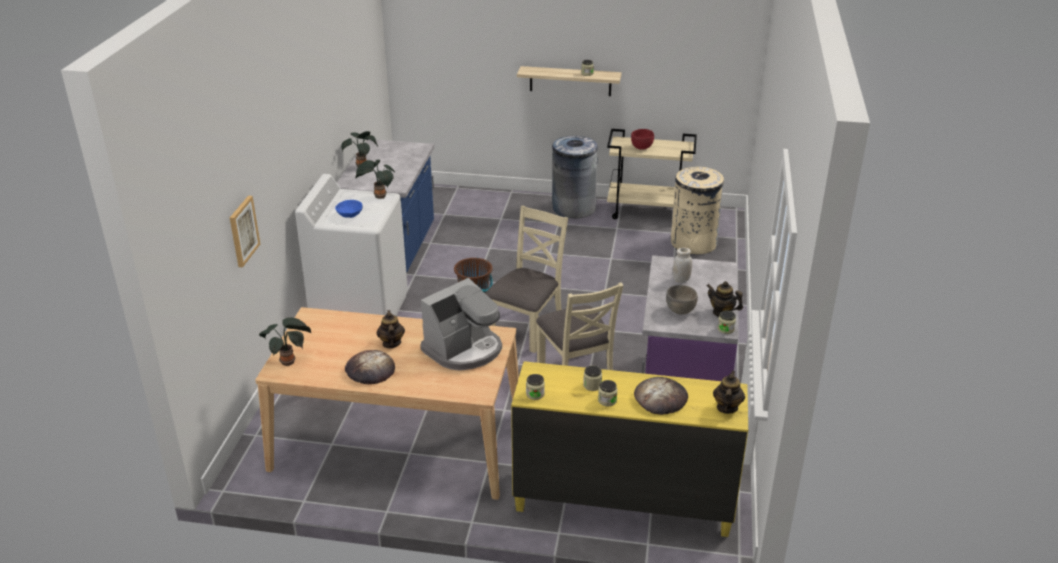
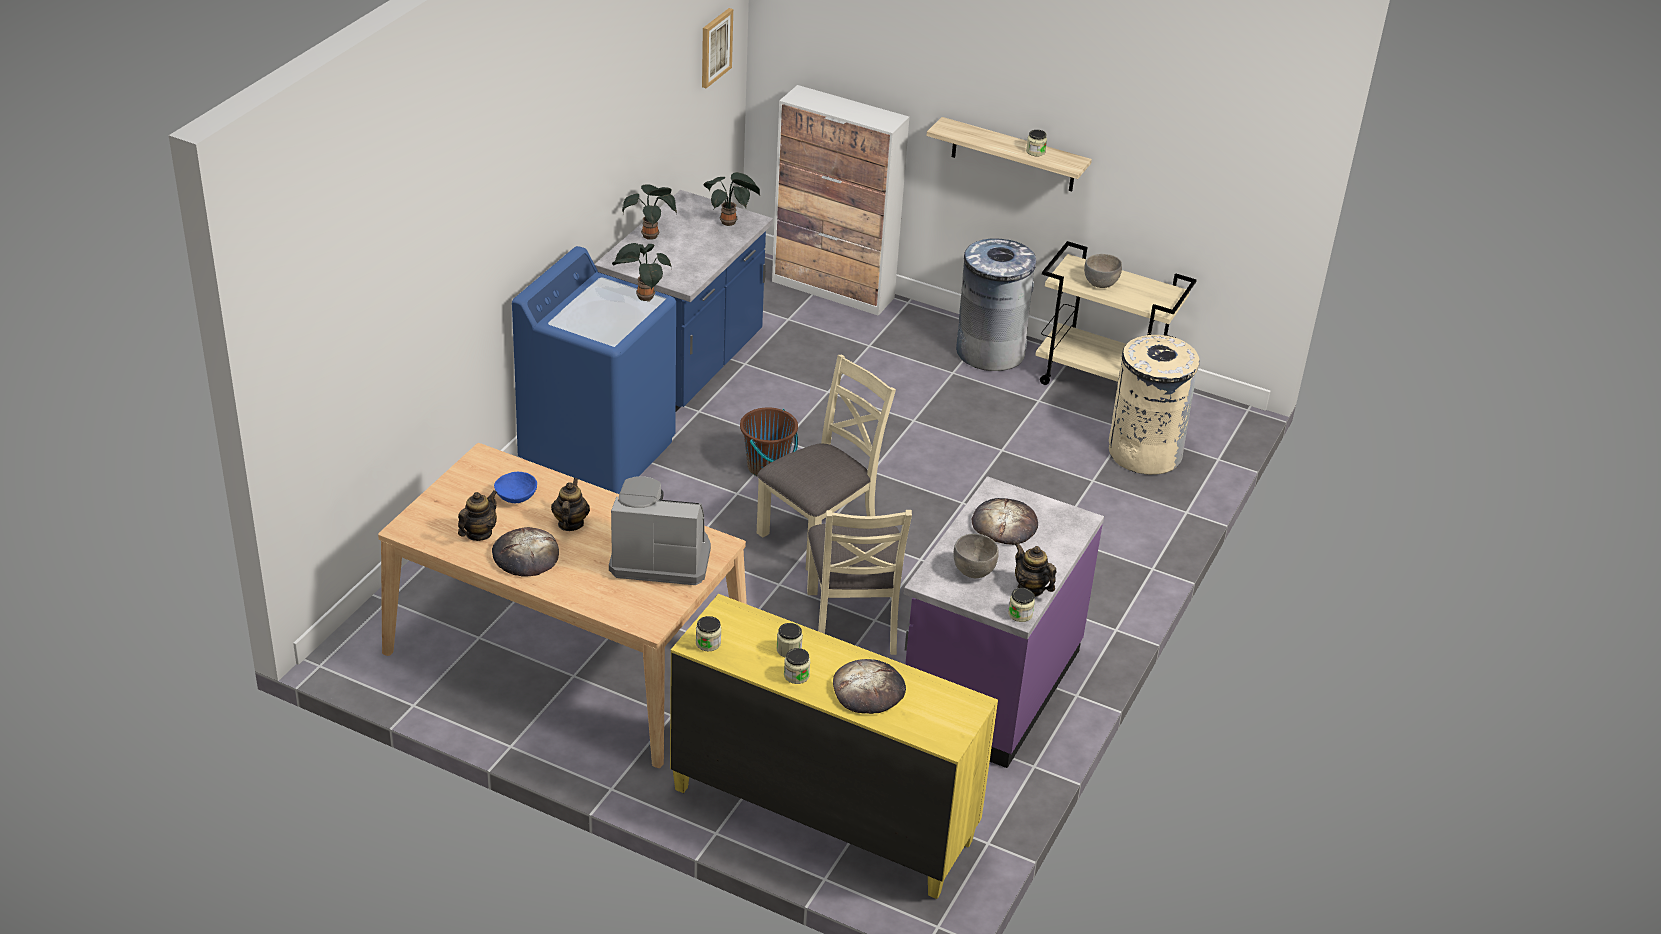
camera: 15 degrees right, 5 degrees up
(243, 231) = (414, 327): picture -> picture (715, 47)
(289, 361) = (430, 518): potted plant -> potted plant (730, 222)
(350, 214) = (590, 318): blue bowl -> blue bowl (516, 496)
(360, 311) = (598, 451): white washing machine -> blue washing machine
(463, 193) = (833, 290): none -> cabinet
(464, 350) = (660, 556): coffee machine -> coffee machine turned 150 degrees counterclockwise
(642, 147) = (1101, 284): red bowl -> grey bowl
(681, 280) = (1004, 524): white jar -> bread
(726, 407) = (948, 725): teapot -> teapot (478, 533)

